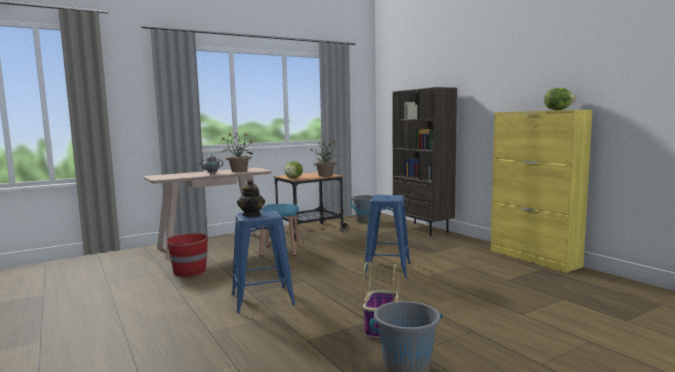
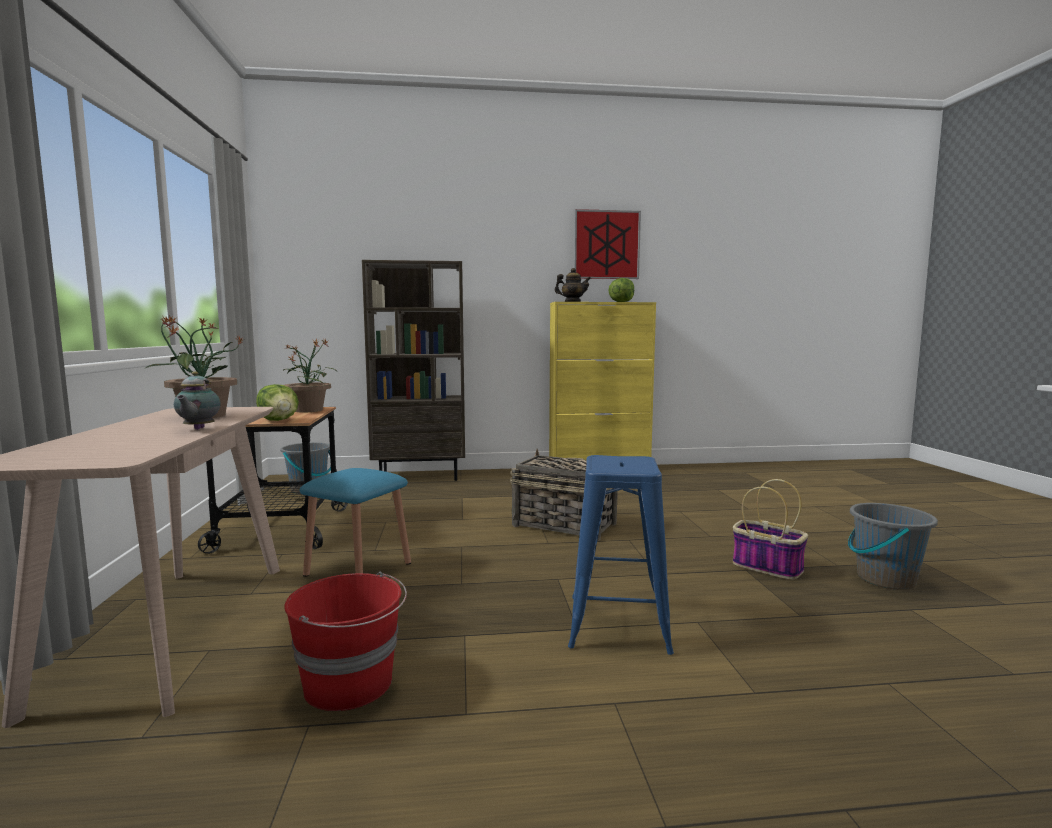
camera: 65 degrees left, 0 degrees up
(252, 215) = (624, 466): teapot -> teapot (572, 302)
(387, 269) = (563, 524): blue stool -> basket
(558, 57) = (606, 245): none -> picture

